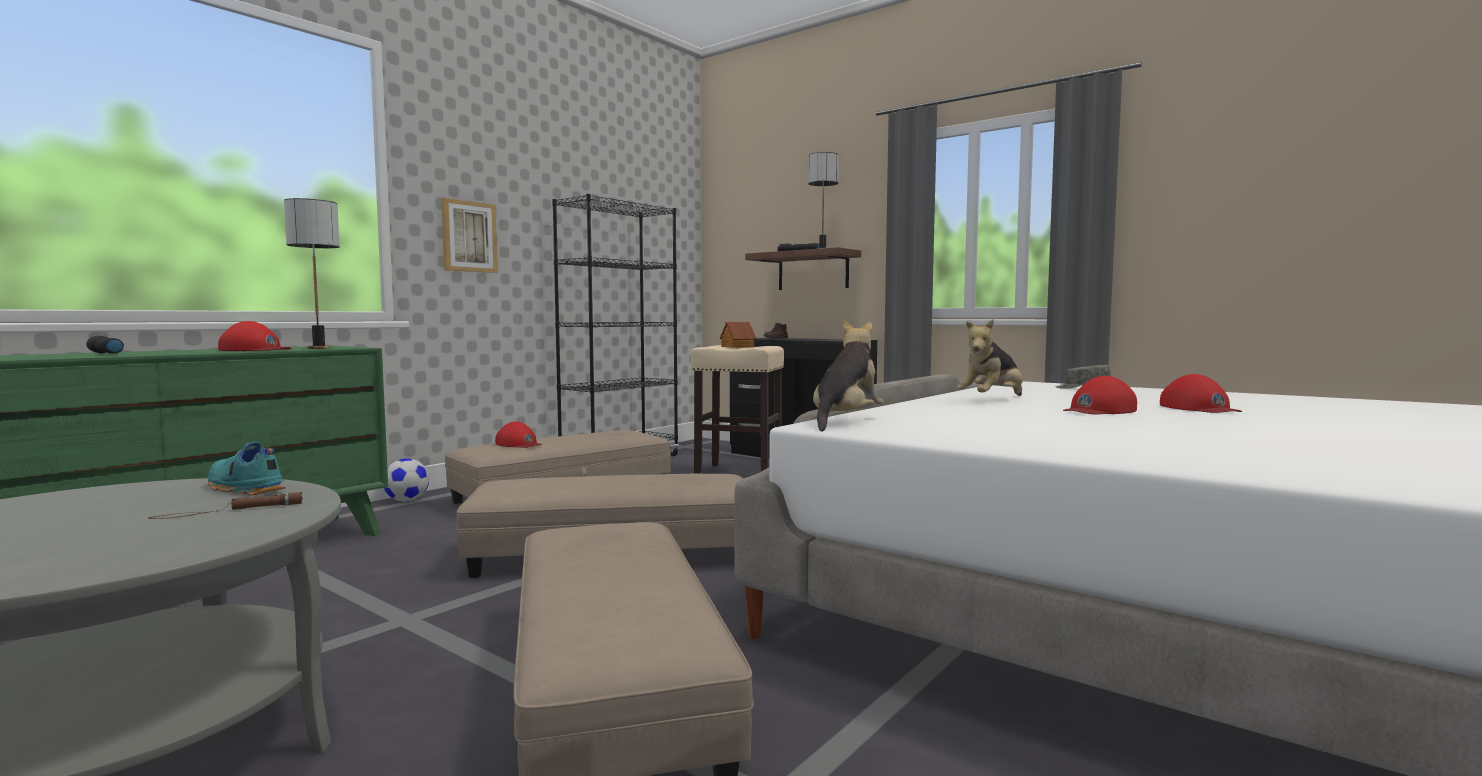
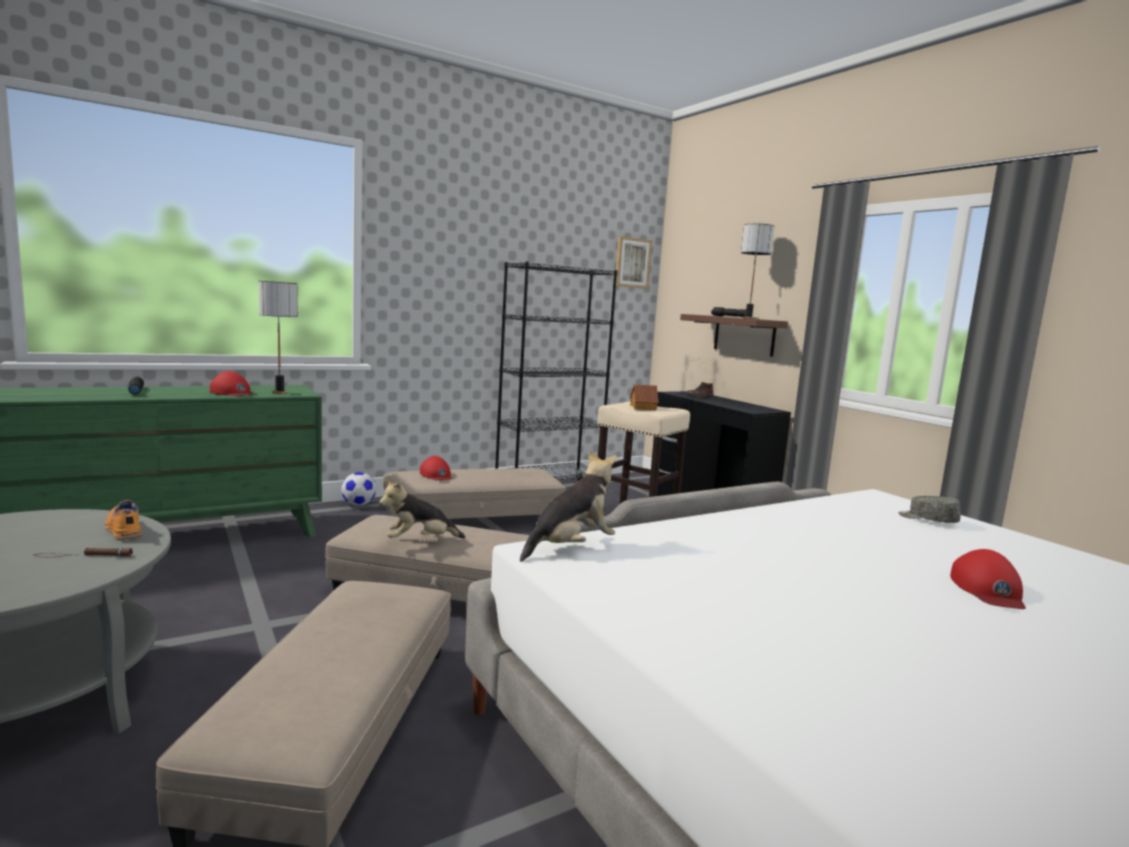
camera: 20 degrees right, 5 degrees up
(244, 489) = (123, 530): turquoise shoe -> orange shoe
(468, 236) = (428, 295): picture -> picture (632, 263)
(992, 399) = (783, 528): plush toy -> plush toy (420, 541)
(1098, 411) = (858, 573): red cap -> none

